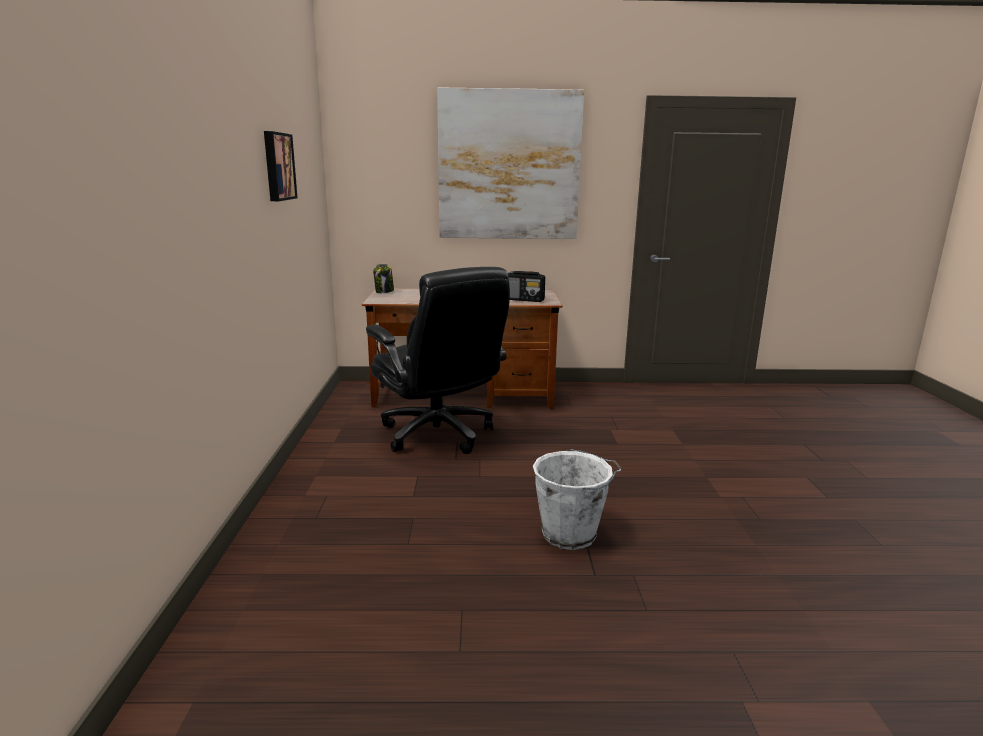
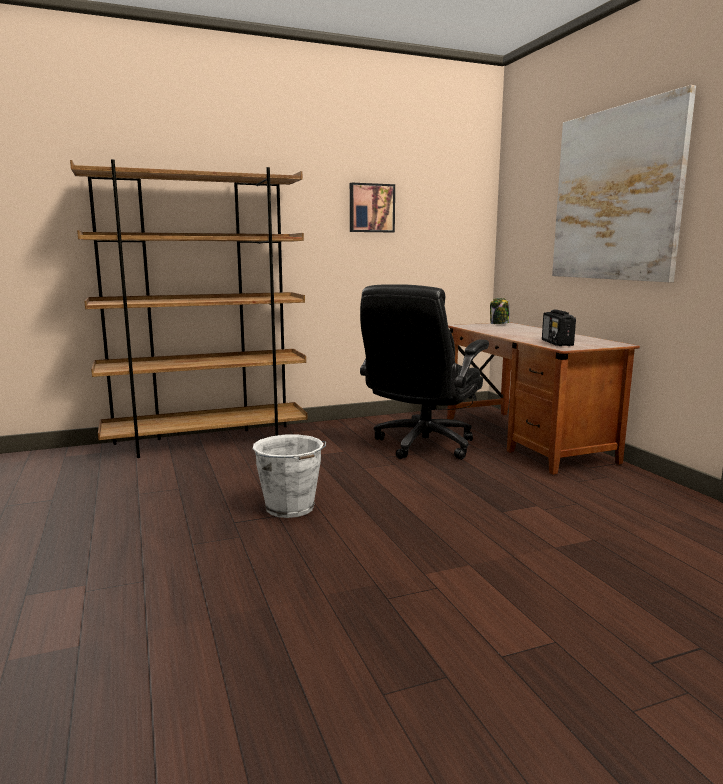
camera: 70 degrees right, 5 degrees down
(269, 567) = (207, 441): none -> brown bookcase

